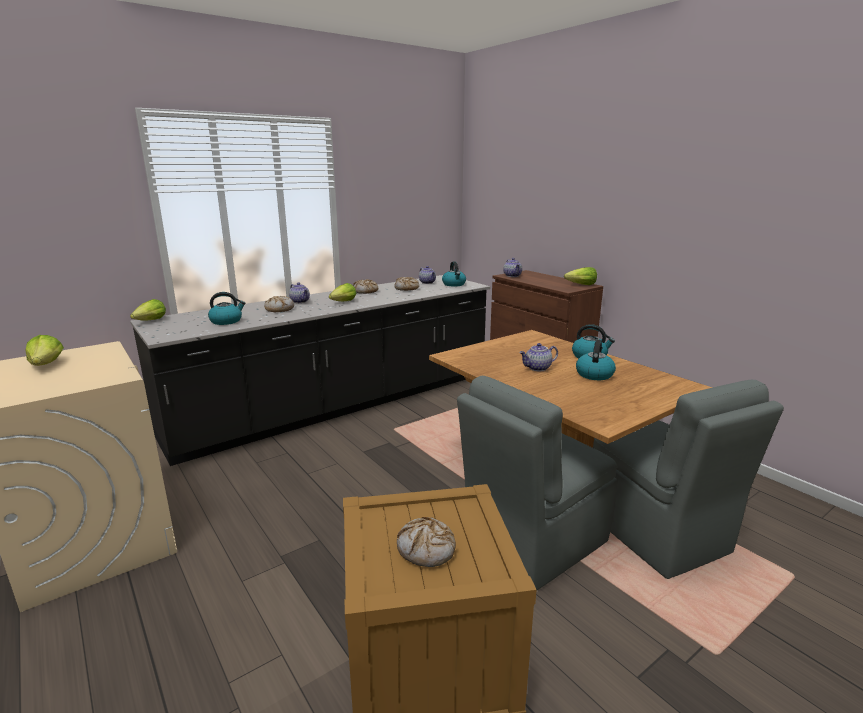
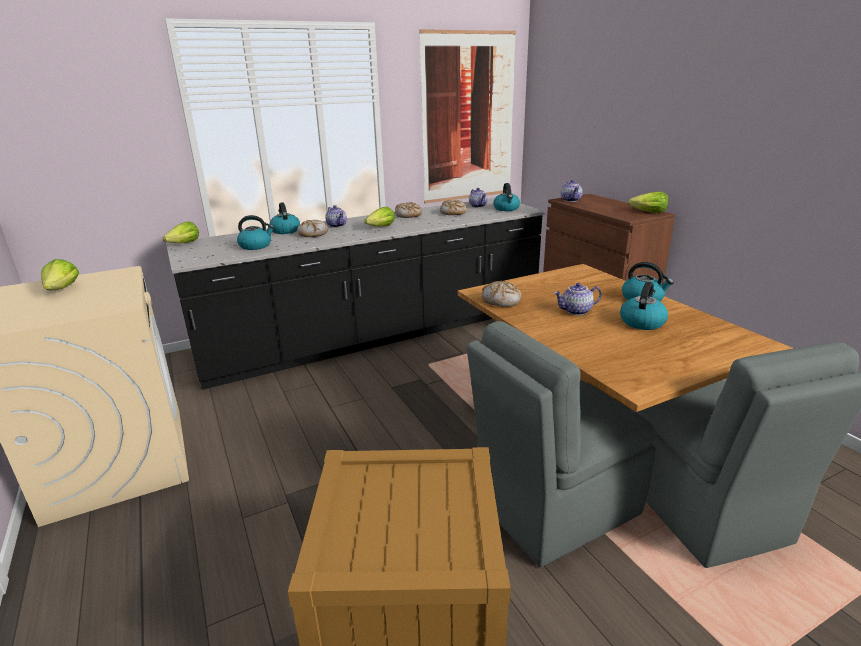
camera: 10 degrees right, 5 degrees up
(250, 307) = (285, 231): none -> kettle
(414, 204) = (468, 119): none -> picture
(426, 549) = (400, 521): bread -> bread (502, 300)

